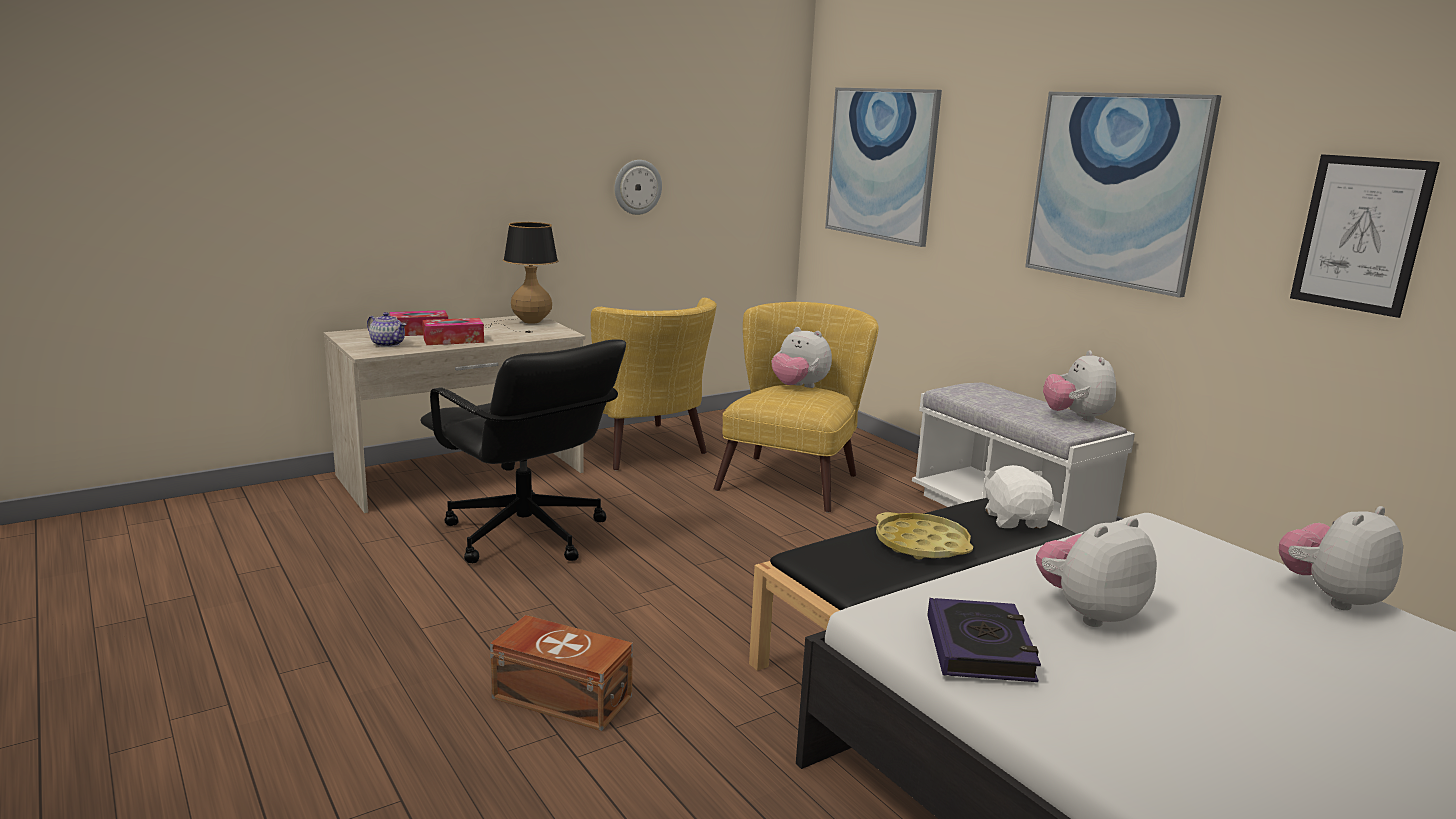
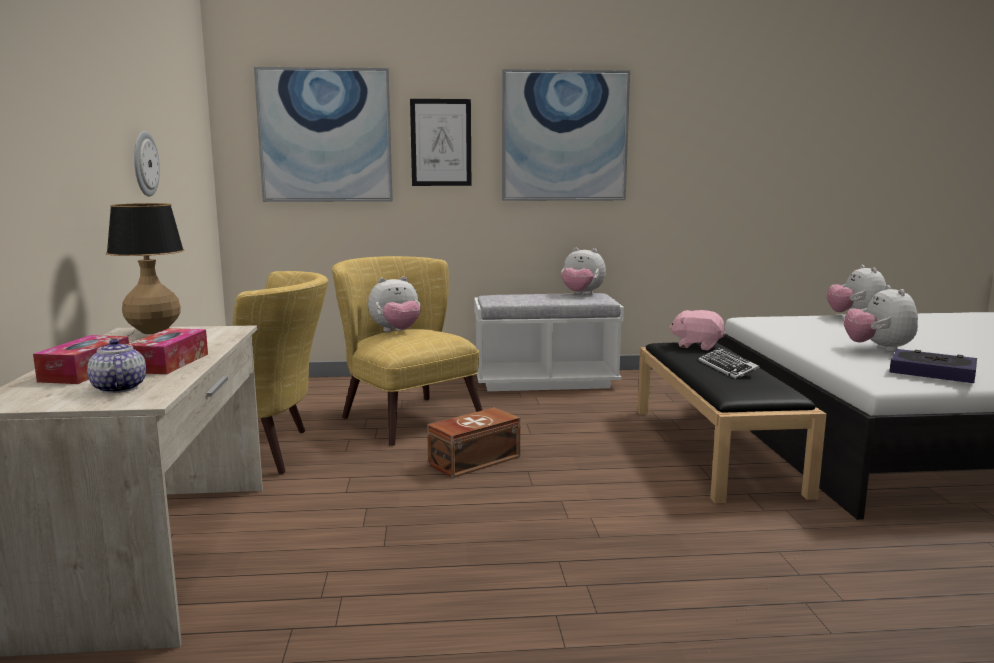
camera: 60 degrees left, 5 degrees down
(387, 344) = (118, 388): teapot -> teapot turned 90 degrees counterclockwise
(525, 535) = (386, 547): black office chair -> none
(561, 696) = (741, 589): brown storage box -> brown storage box (472, 460)
(921, 544) = (727, 368): yellow tray -> keyboard
(1015, 520) = (697, 346): white plush toy -> pink plush toy
(1360, 234) = (718, 146): picture -> picture (441, 142)

